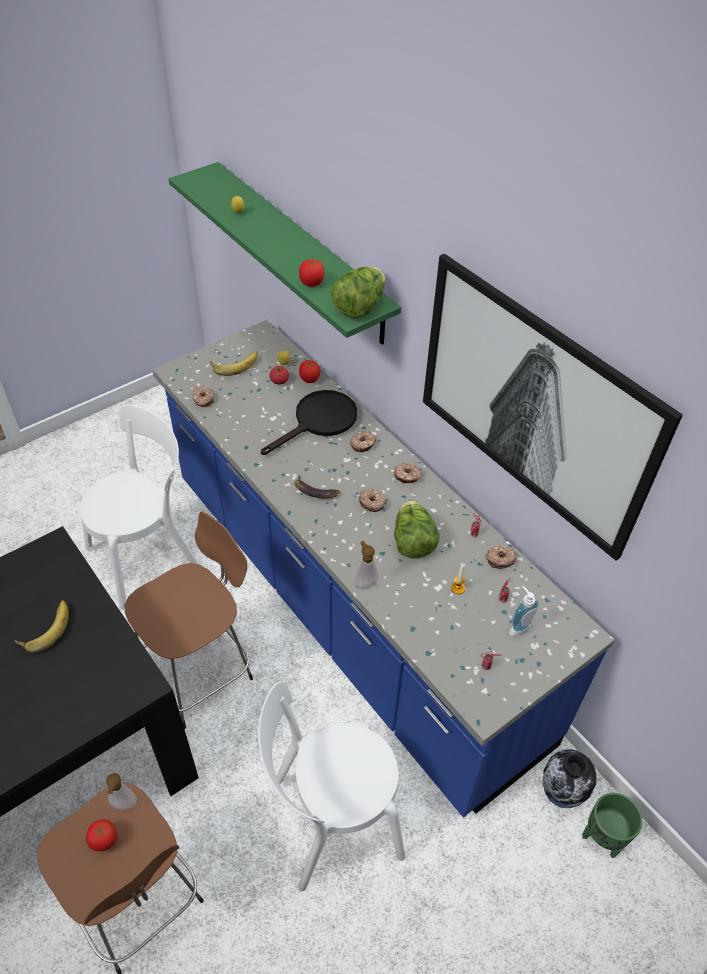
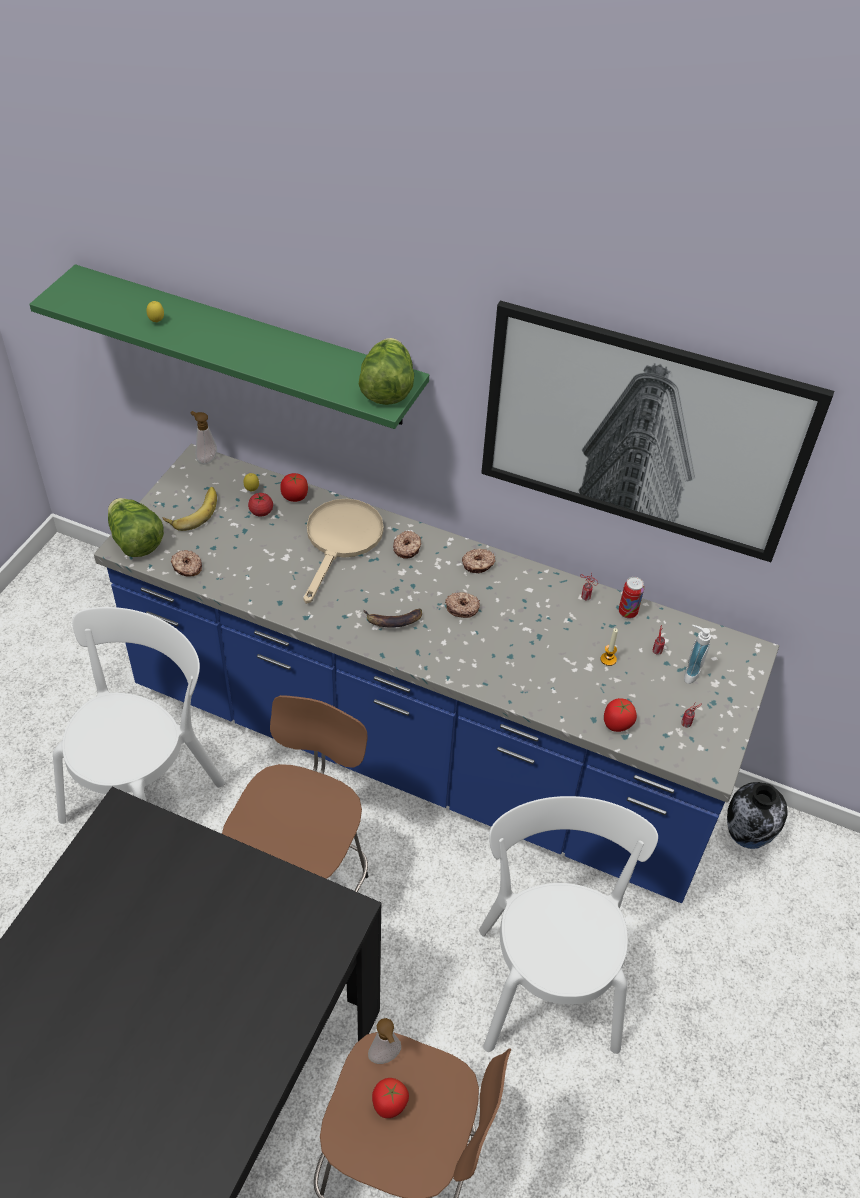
camera: 30 degrees left, 0 degrees up
(45, 628) = (184, 909): banana -> none
(311, 283) = (312, 379): tomato -> tomato (617, 724)
(319, 421) = (341, 541): black frying pan -> beige frying pan
(330, 820) = (547, 979): white chair -> white chair turned 135 degrees clockwise
(365, 583) = (515, 694): soap dispenser -> soap dispenser (205, 459)
(412, 541) = (531, 631): lettuce -> lettuce (135, 541)
(500, 559) = (627, 612): donut -> can
(602, 839) = (807, 859): green planter -> none

